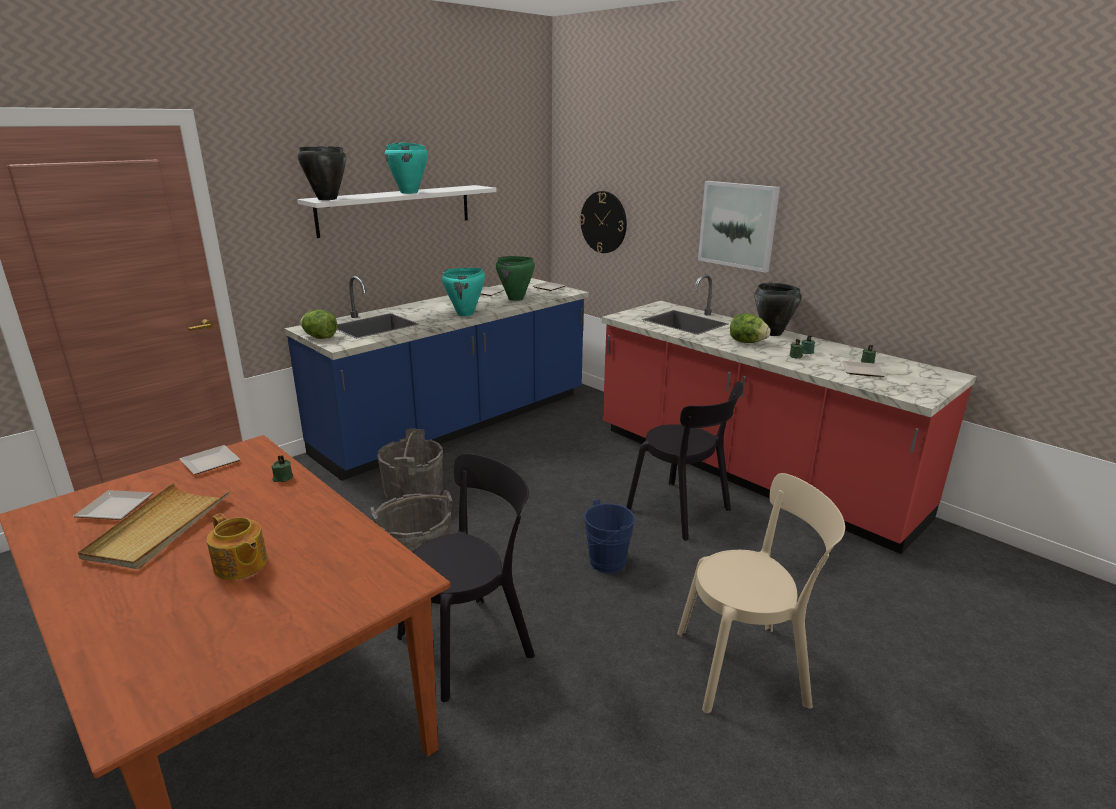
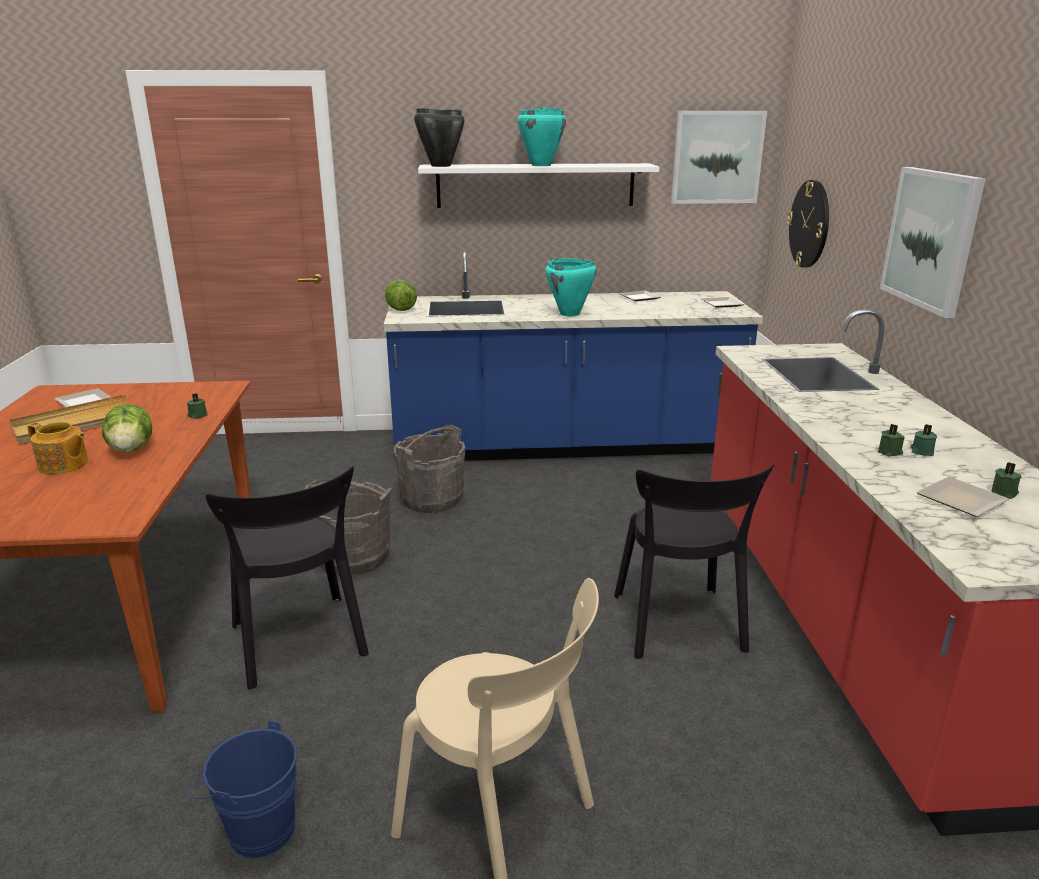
camera: 40 degrees right, 0 degrees up
(212, 462) = (183, 390): plate -> none
(240, 565) = (63, 465): teapot -> teapot turned 60 degrees counterclockwise
(471, 643) = (299, 644): black chair -> black chair turned 60 degrees clockwise
(516, 299) = (656, 309): green cooking pot -> none
(517, 177) = (717, 157): none -> picture
(603, 563) = (511, 636): blue bucket -> blue bucket (256, 830)
(746, 342) = (851, 417): lettuce -> lettuce (131, 449)
(772, 333) = (922, 416): black cooking pot -> none

